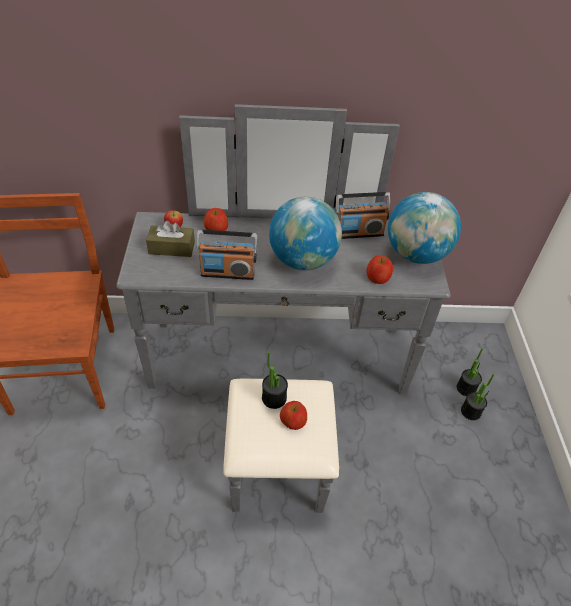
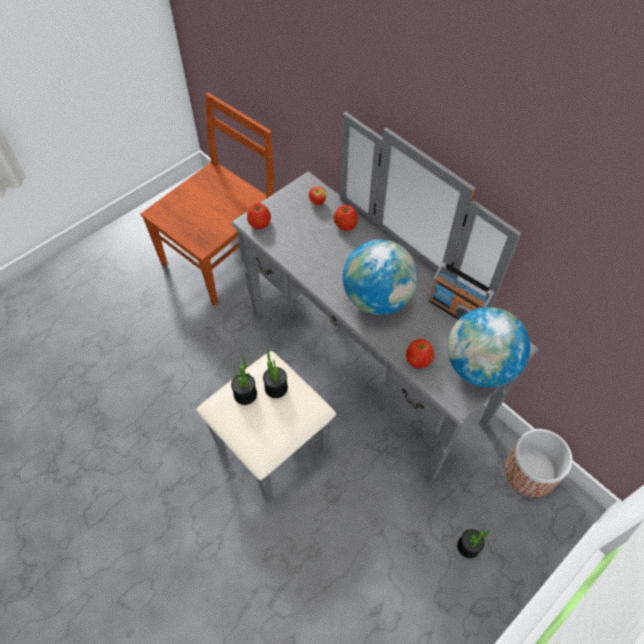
camera: 50 degrees right, 10 degrees up
(172, 248) = (296, 218): brown tissue box -> none
(228, 273) = (310, 266): radio -> none
(293, 421) = (269, 414): apple -> apple (259, 222)
(448, 337) = (530, 472): none -> planter
(466, 388) = (489, 526): potted plant -> potted plant (245, 394)

